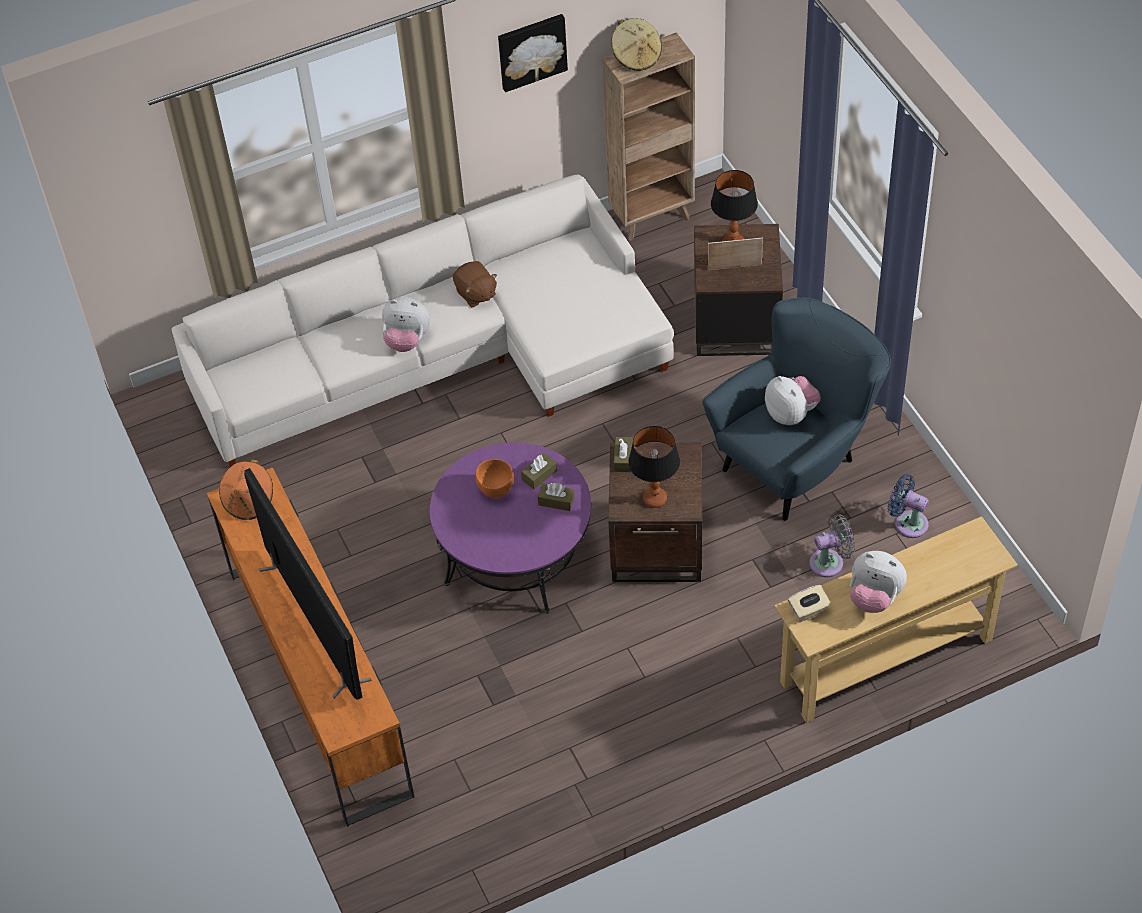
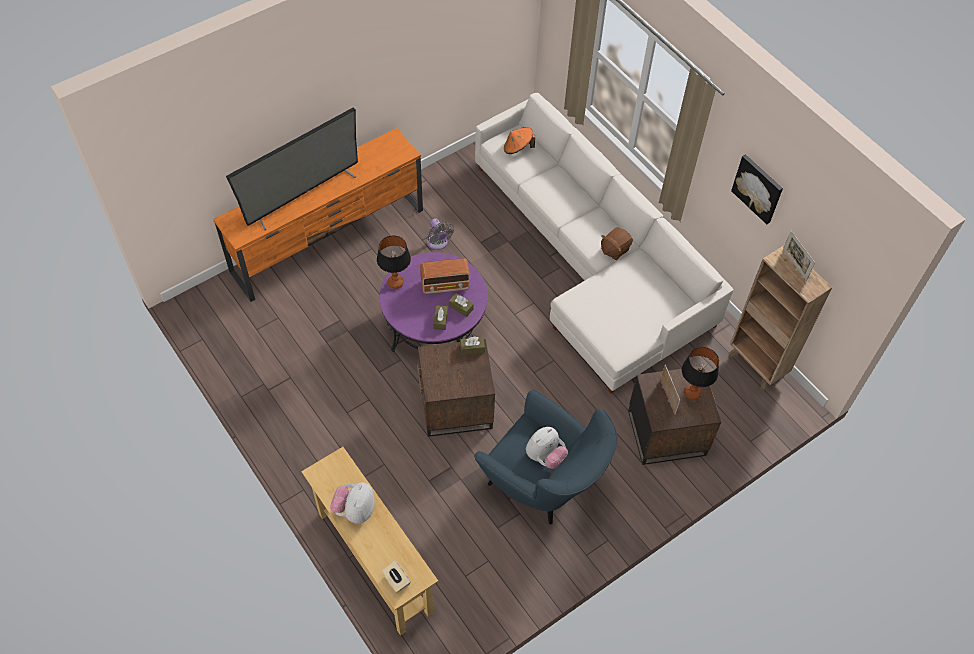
camera: 75 degrees right, 5 degrees up
(249, 501) = (392, 148): orange hat -> orange hat (518, 148)
(407, 340) = (565, 219): plush toy -> none
(495, 489) = (445, 285): orange bowl -> radio
(636, 57) = (794, 265): beige hat -> picture frame
(654, 499) = (440, 371): table lamp -> table lamp (395, 282)
(808, 610) = (339, 468): beige tissue box -> beige tissue box (396, 580)
(830, 562) = (455, 517): grey fan -> grey fan (438, 243)
(907, 522) = (499, 568): blue fan -> none

